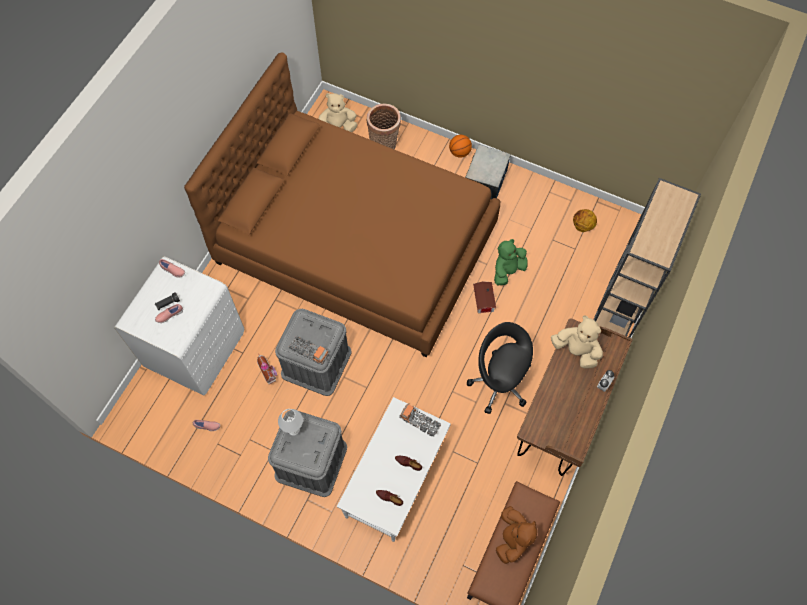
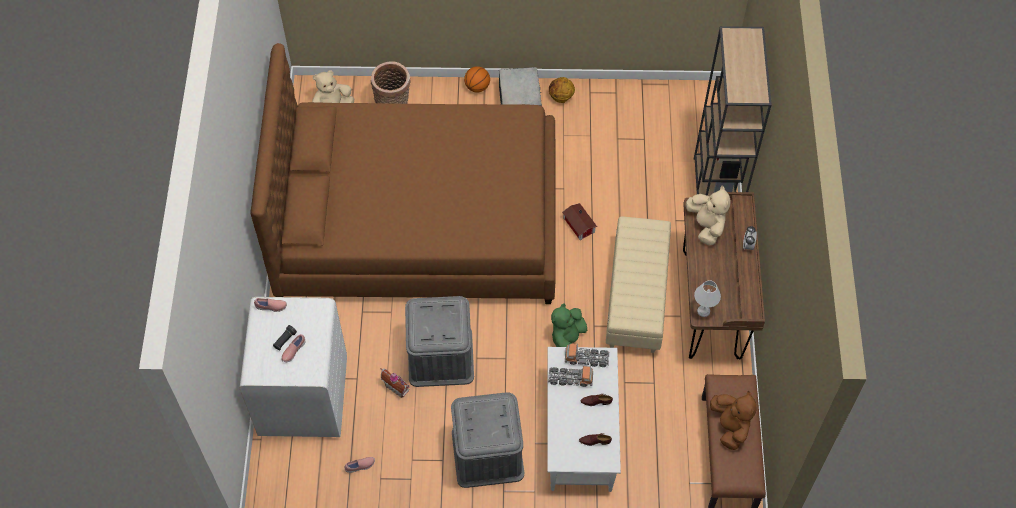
camera: 25 degrees left, 5 degrees down
(294, 430) = (470, 415): white table lamp -> white table lamp (704, 311)
(309, 351) = (444, 336): toy truck -> toy truck (570, 378)
(499, 382) = (635, 298): black office chair -> beige ottoman
(507, 270) = (588, 186): green plush toy -> green plush toy (567, 339)
(576, 350) = (706, 225): beige plush toy -> beige plush toy turned 60 degrees clockwise
(582, 226) = (640, 114): basketball -> basketball (561, 97)

